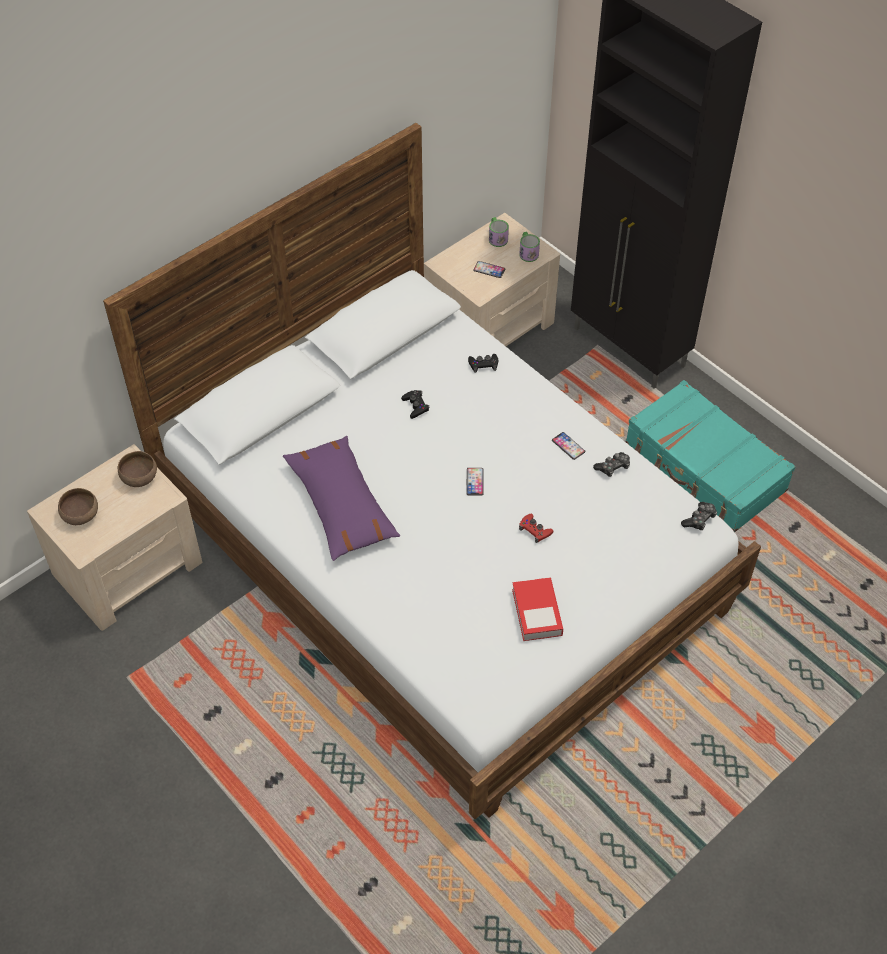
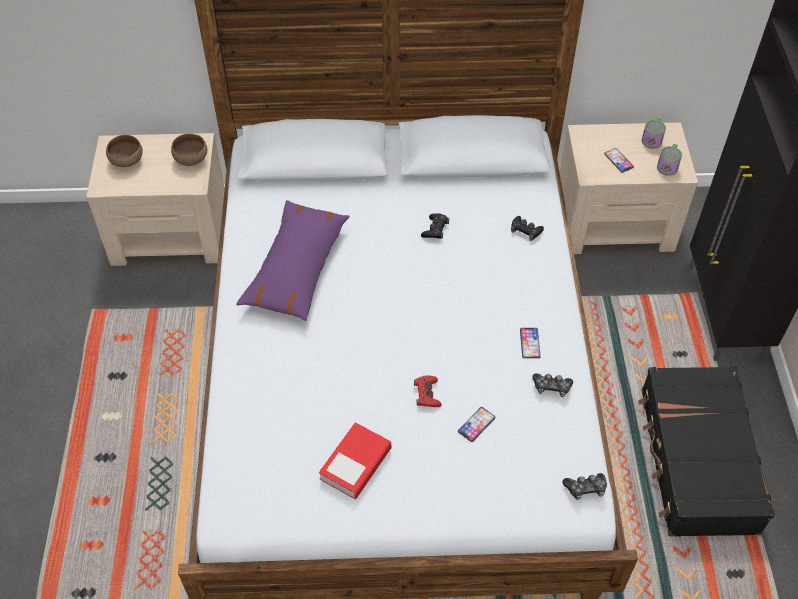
camera: 40 degrees right, 0 degrees up
(474, 482) = (418, 320): phone -> phone (476, 424)
(704, 468) = (696, 460): turquoise suitcase -> black suitcase

